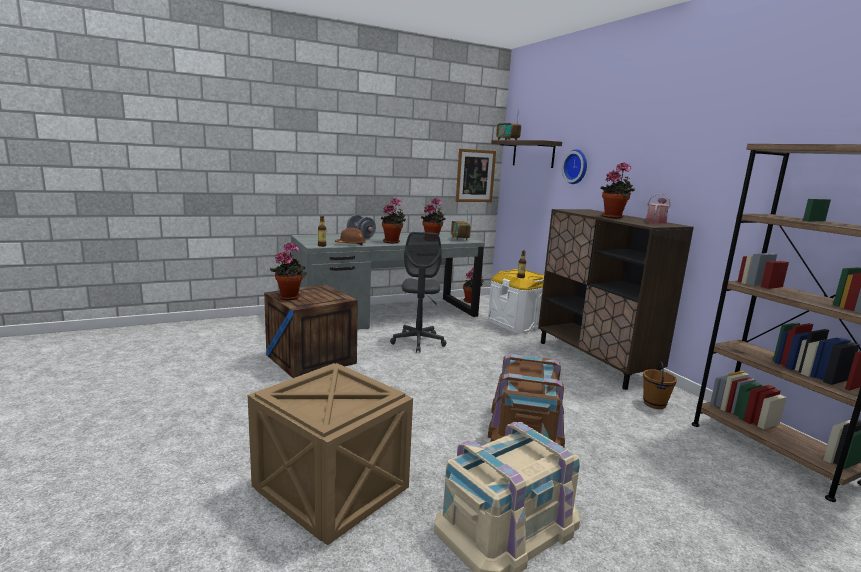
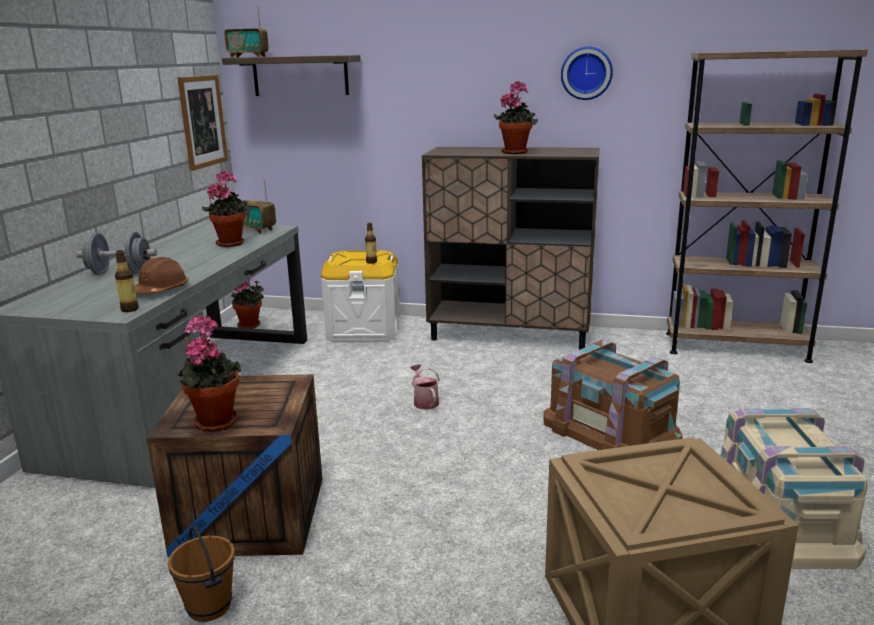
camera: 50 degrees left, 5 degrees up
(393, 242) = (198, 264): potted plant -> none
(418, 342) = (321, 408): grey office chair -> none
(577, 167) = (397, 90): wall clock -> wall clock (586, 73)
(654, 404) = (623, 351): brown bucket -> brown bucket (208, 607)
(656, 222) = (562, 149): watering can -> watering can (424, 401)

